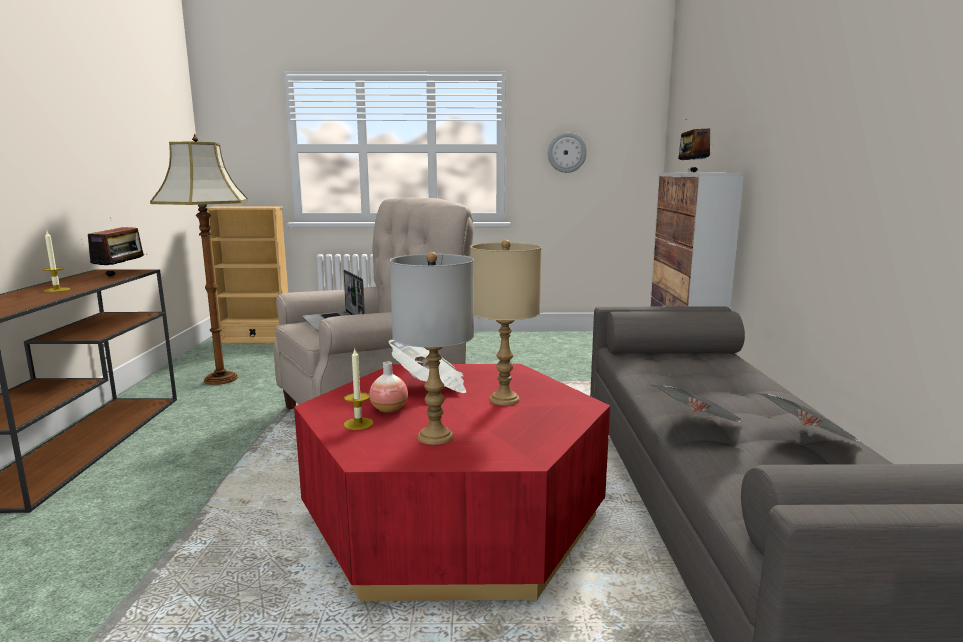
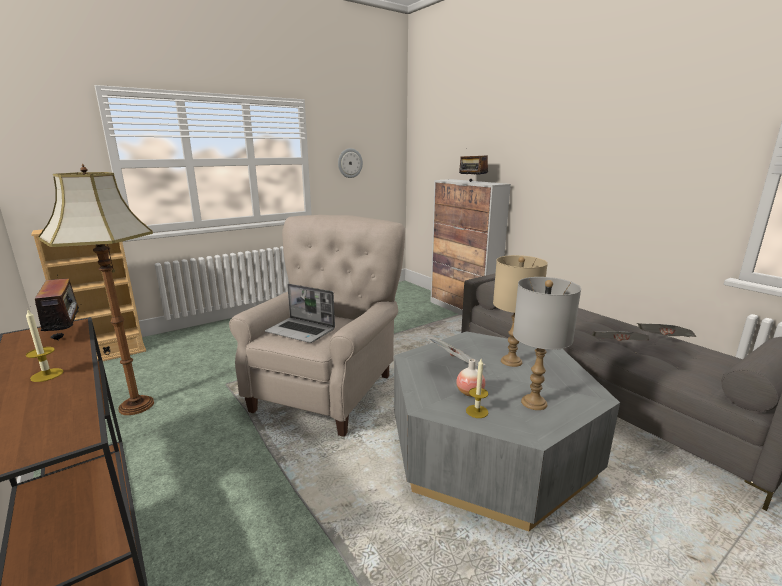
camera: 35 degrees left, 5 degrees up
(454, 517) = (489, 449): red coffee table -> grey coffee table

